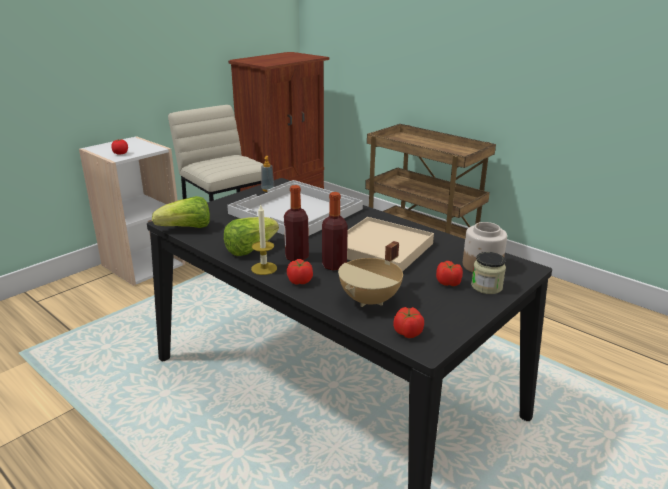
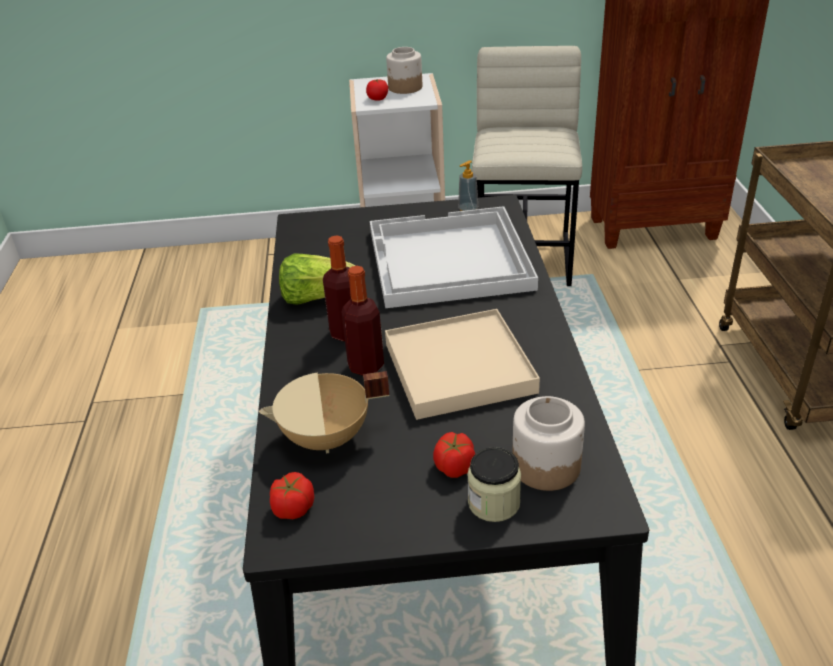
camera: 45 degrees right, 10 degrees up
(130, 145) = (405, 88): none -> jar
(186, 228) = (301, 238): lettuce -> none
(264, 268) = (292, 332): candle -> none
(300, 281) = (299, 369): tomato -> none

